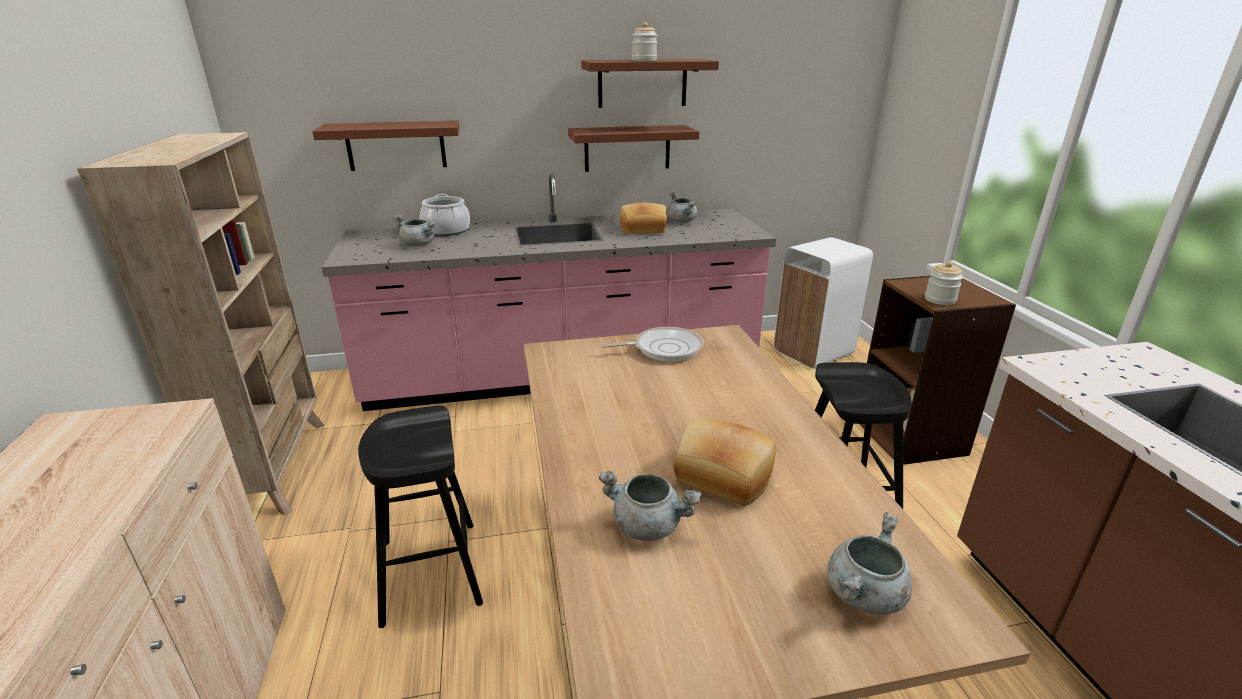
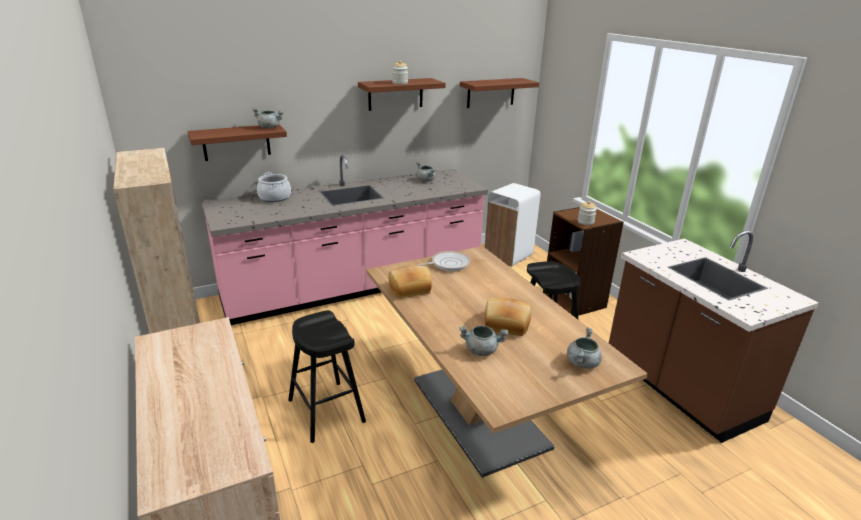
camera: 15 degrees left, 0 degrees up
(419, 245) = (264, 209): grey cooking pot -> grey cooking pot (270, 127)
(627, 148) = (387, 135): brown shelf -> brown shelf (491, 93)
(643, 229) = (404, 188): bread -> bread (409, 289)

